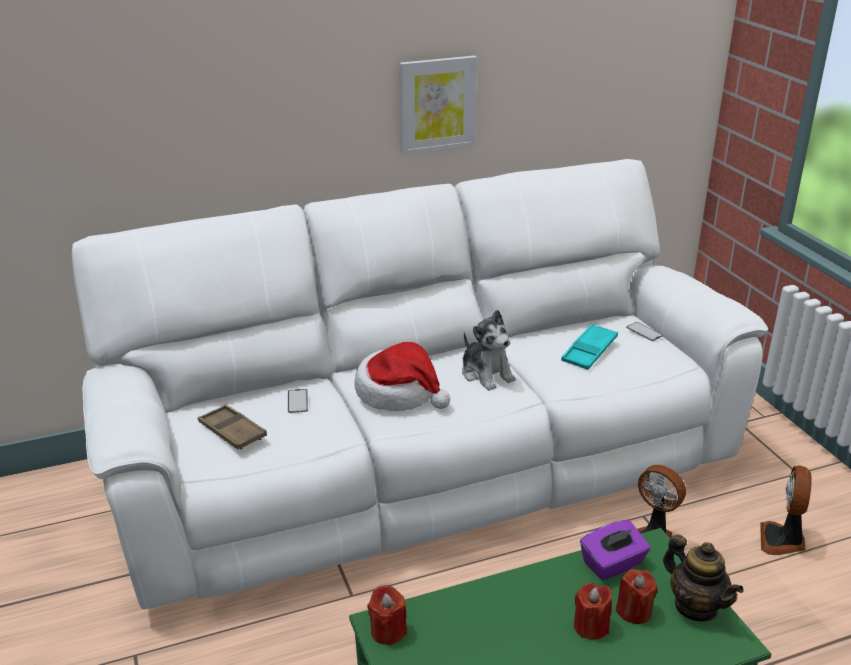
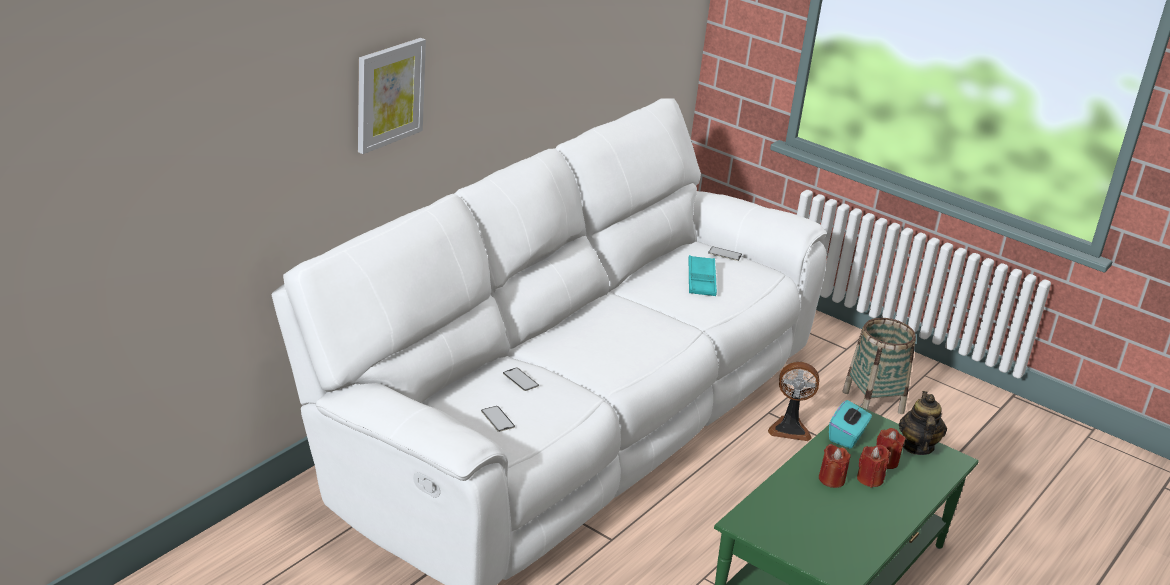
camera: 35 degrees left, 0 degrees up
(232, 432) = (497, 419): brown tray -> phone
(388, 631) = (751, 525): red candle -> red candle (831, 479)
(399, 392) = (594, 351): hat -> none
(437, 104) = (531, 74): picture -> picture (389, 94)
(486, 374) = (642, 318): plush toy -> none
(613, 564) = (847, 436): purple tissue box -> turquoise tissue box
(695, 606) = (917, 446): teapot -> teapot turned 105 degrees counterclockwise
(782, 540) = (873, 402): fan -> basket

